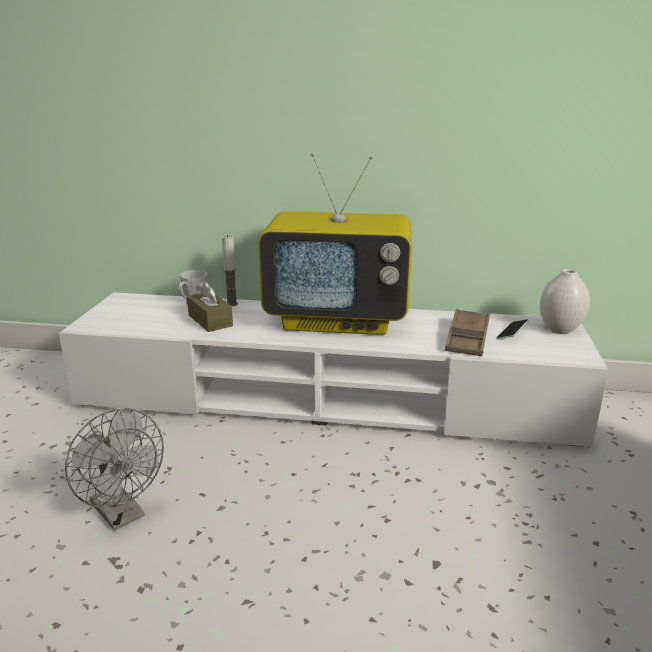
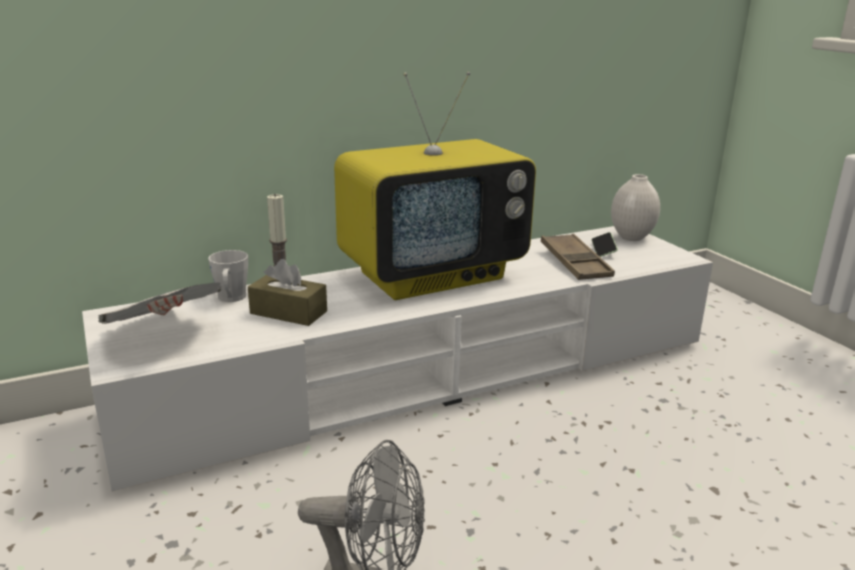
camera: 35 degrees left, 0 degrees up
(129, 315) = (164, 334): none -> newspaper

